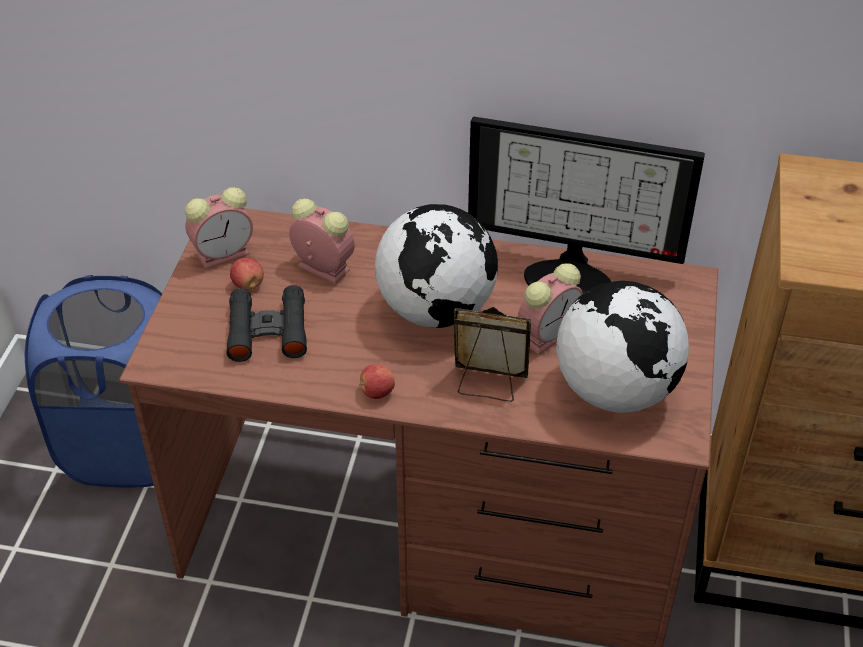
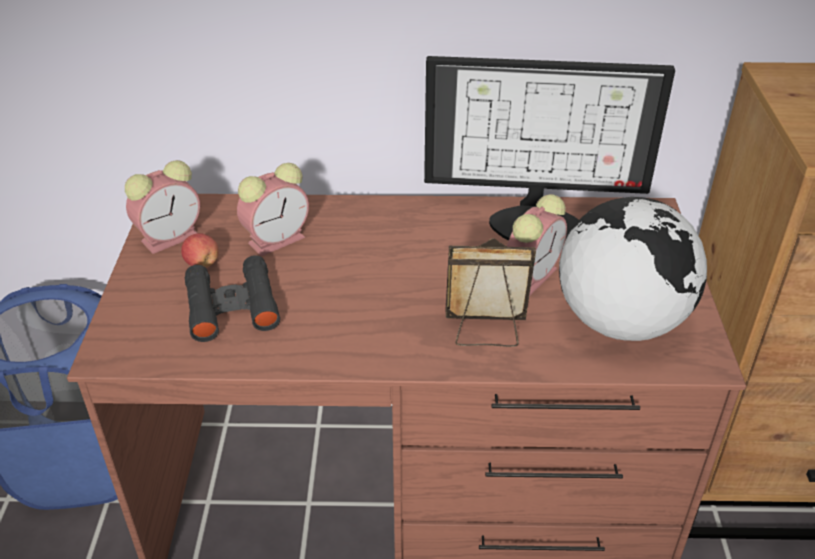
camera: 10 degrees left, 5 degrees down
(321, 267) = (278, 239): alarm clock -> alarm clock turned 120 degrees clockwise
(377, 392) = (366, 355): apple -> none
(436, 310) = (409, 266): globe -> none

